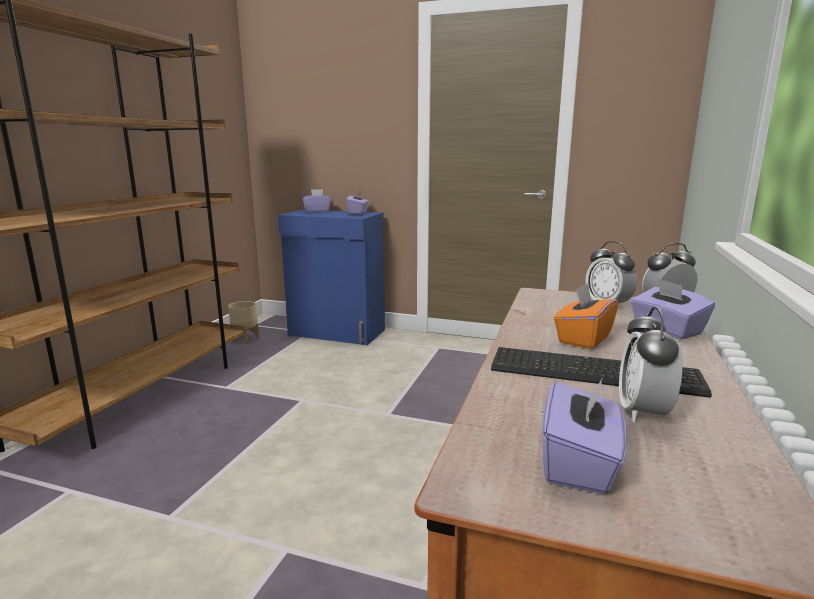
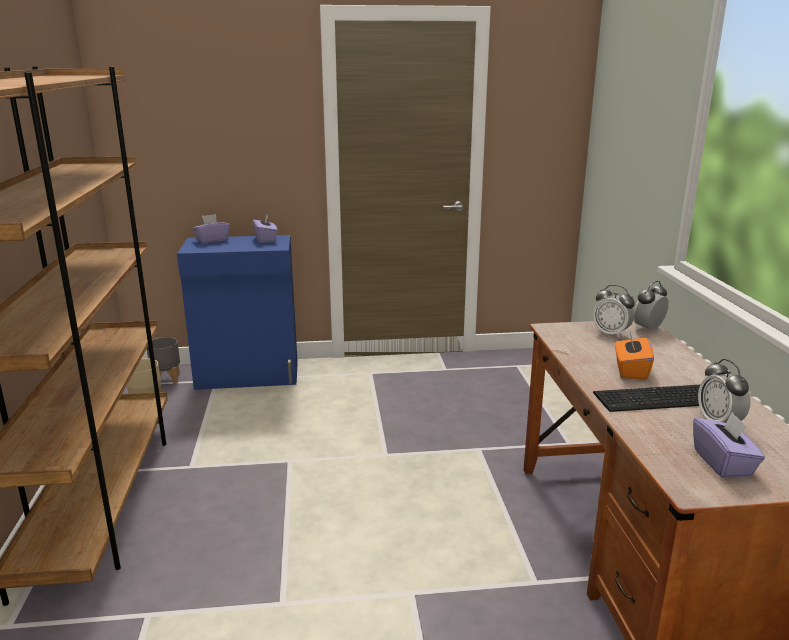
camera: 25 degrees left, 5 degrees up
(277, 325) = (167, 380): none -> grey planter
(666, 330) = (668, 351): purple tissue box -> none

